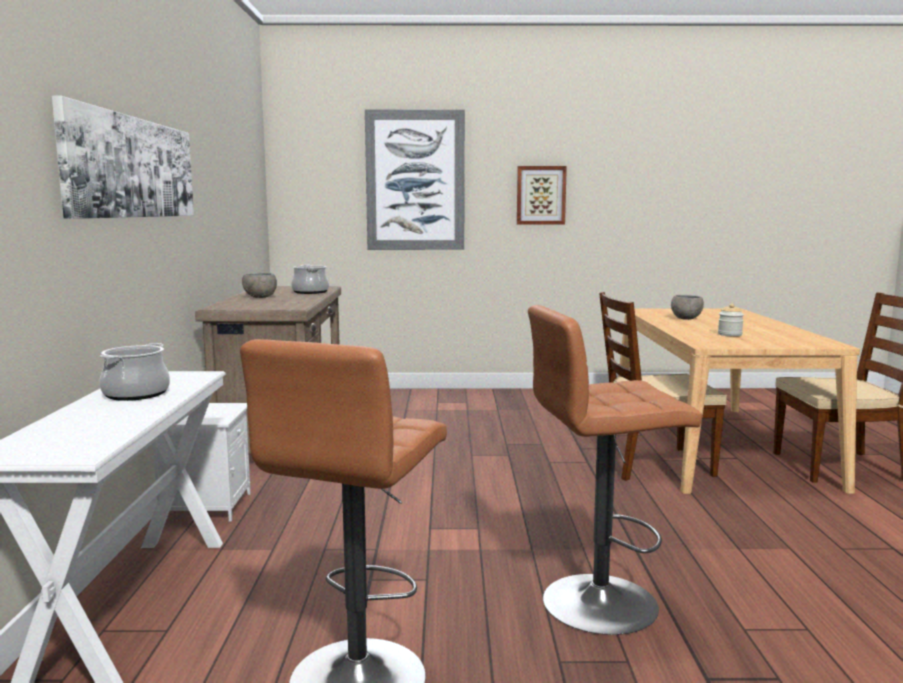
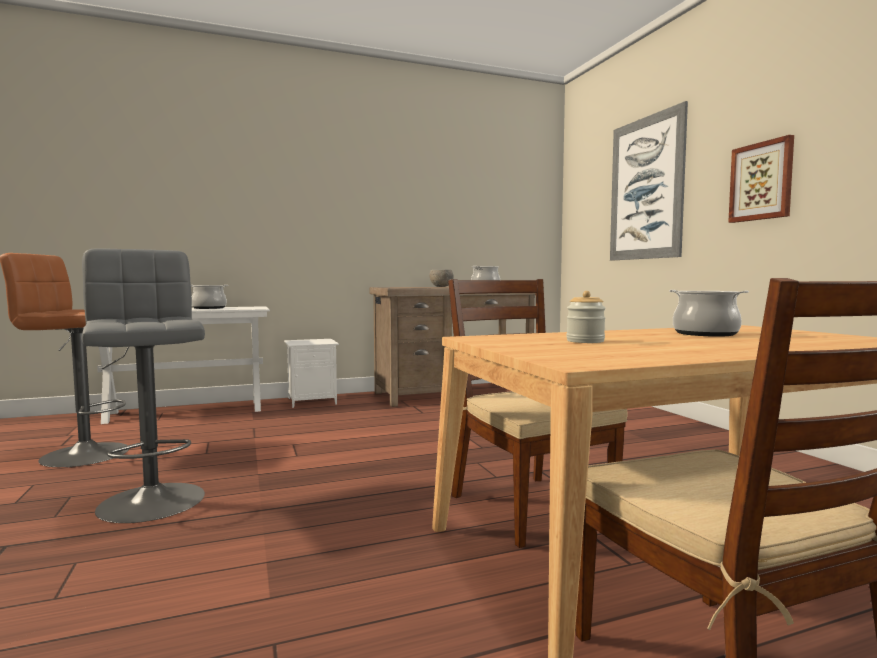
camera: 70 degrees right, 5 degrees down
(133, 168) = (297, 197): picture -> none
(598, 603) = (153, 502): brown stool -> grey stool
(686, 319) = (705, 334): grey bowl -> cooking pot

